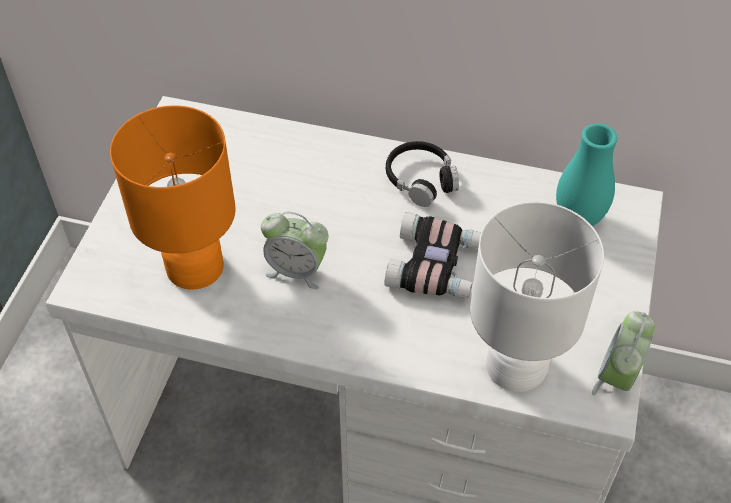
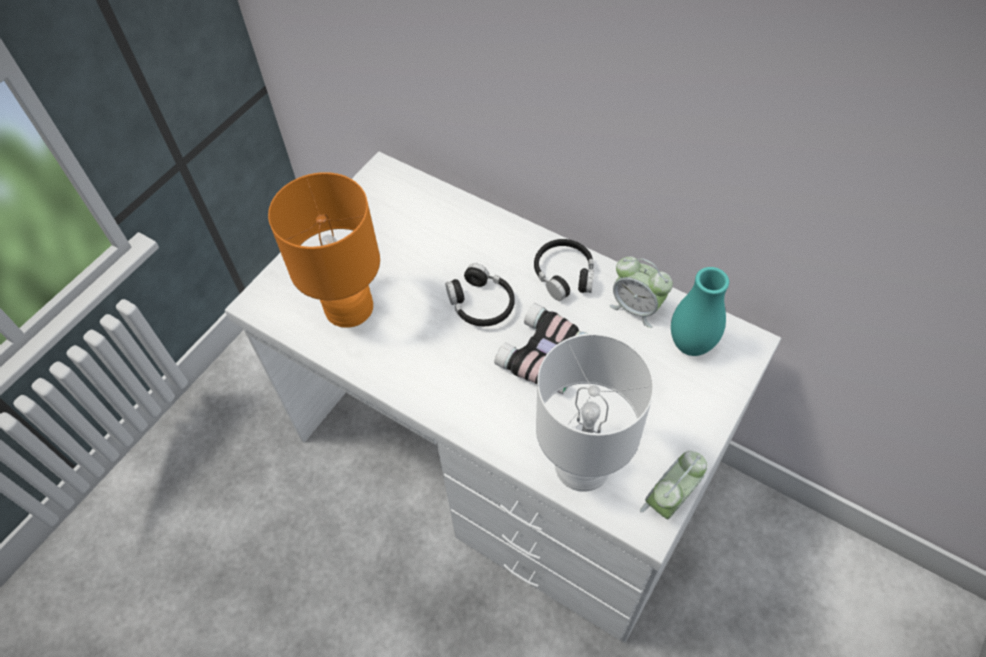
camera: 20 degrees right, 5 degrees up
(297, 270) = (429, 331): alarm clock -> alarm clock (636, 307)
(343, 229) = (481, 304): none -> black headphones

